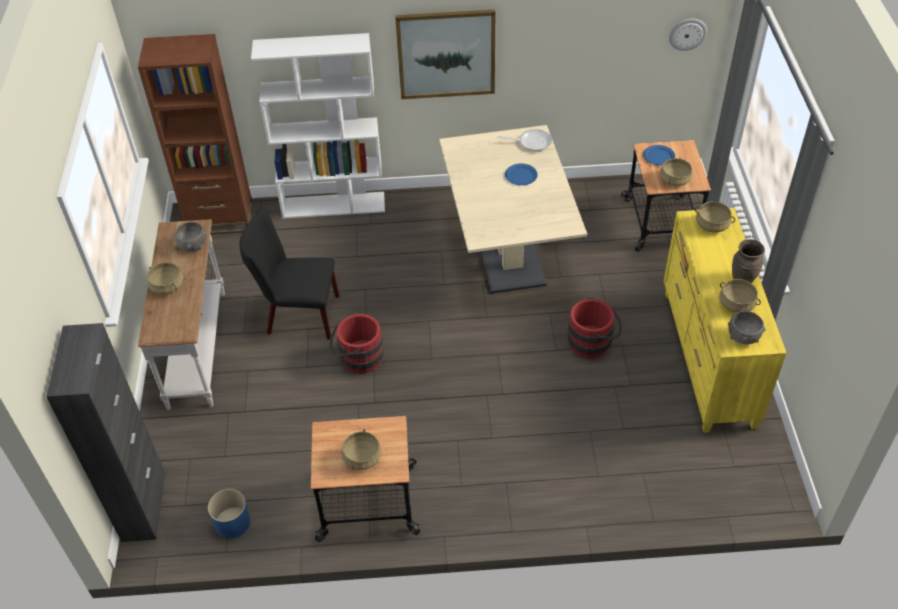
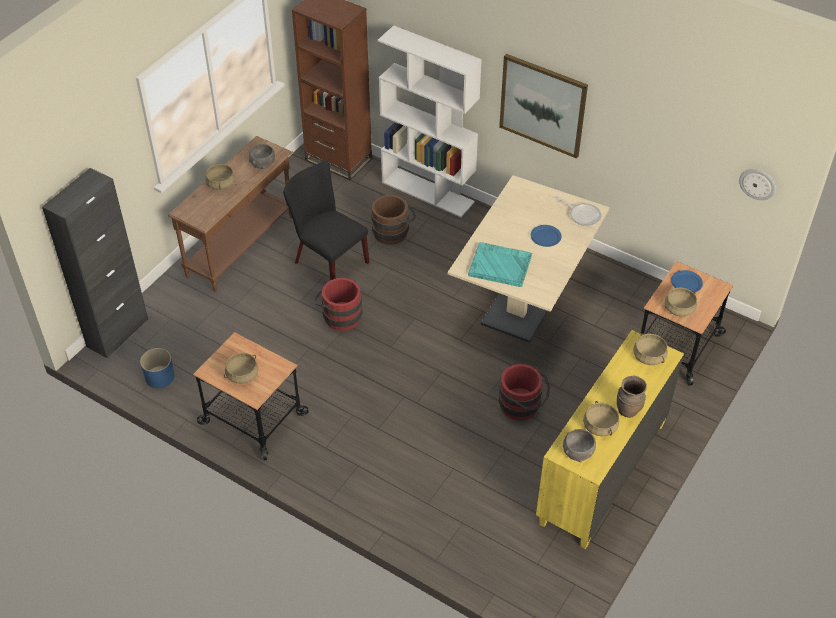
camera: 35 degrees right, 0 degrees up
(199, 348) = (241, 247): white console table -> brown console table
(335, 255) = (393, 231): none -> brown bucket
(507, 220) = (499, 265): none -> turquoise tray

